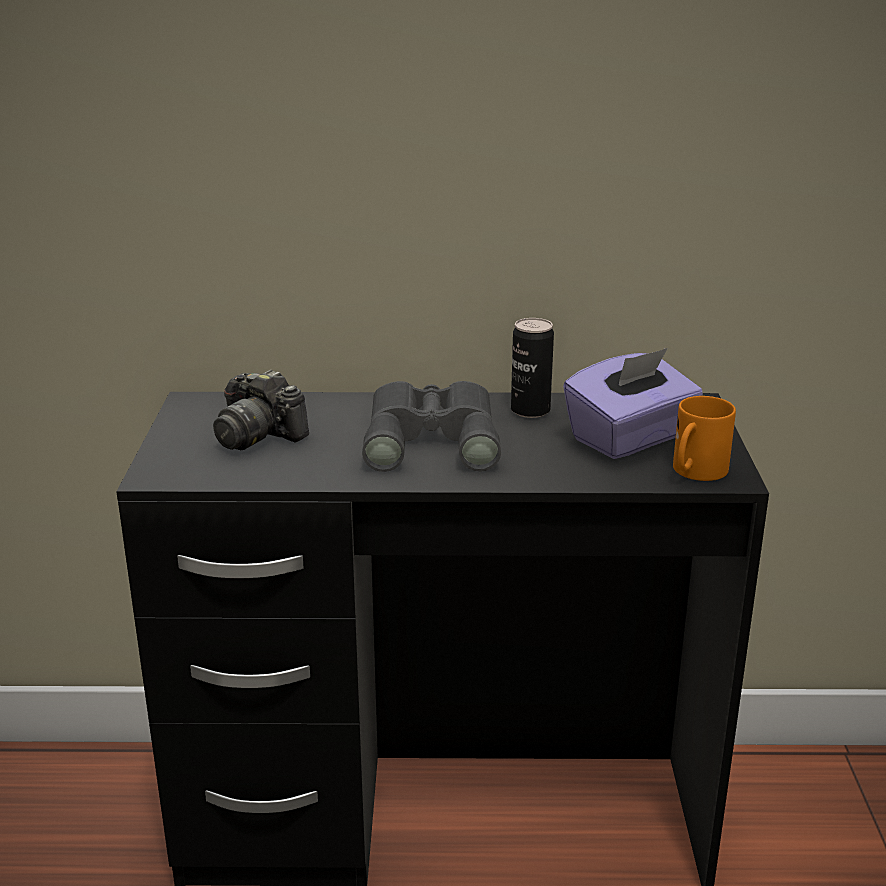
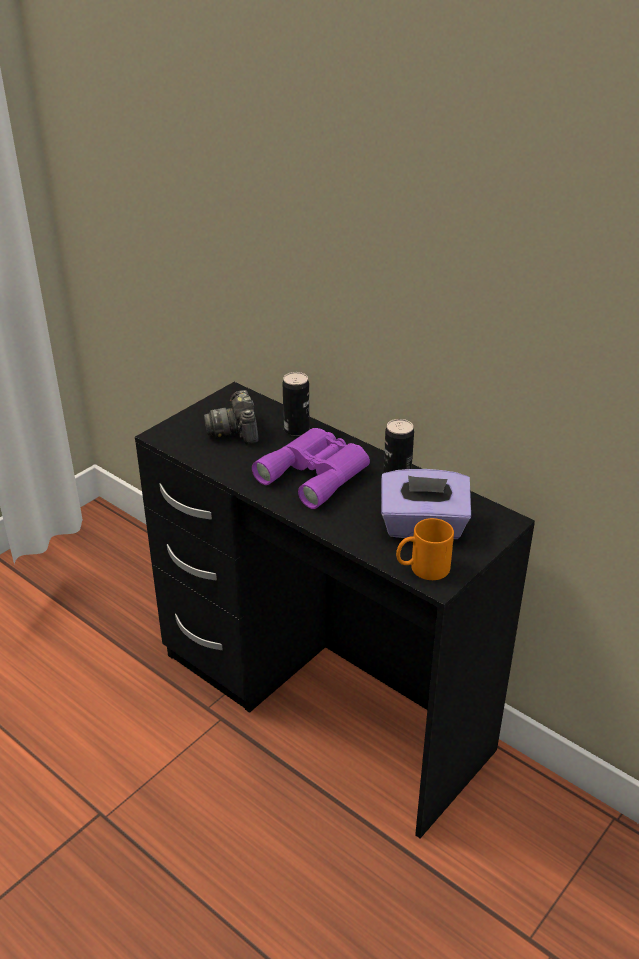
camera: 40 degrees right, 10 degrees up
(335, 408) = (296, 429): none -> can
(432, 437) = (317, 473): grey binoculars -> purple binoculars

